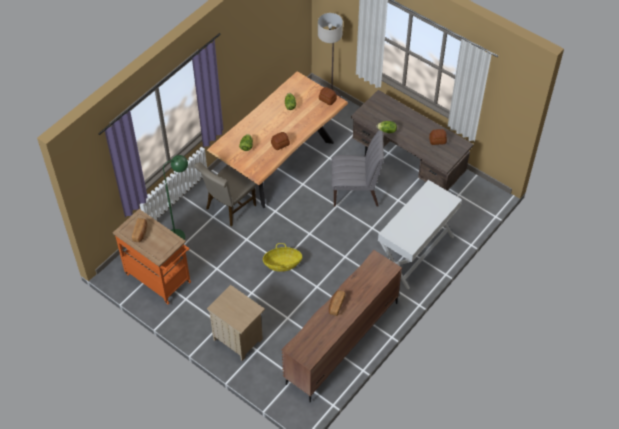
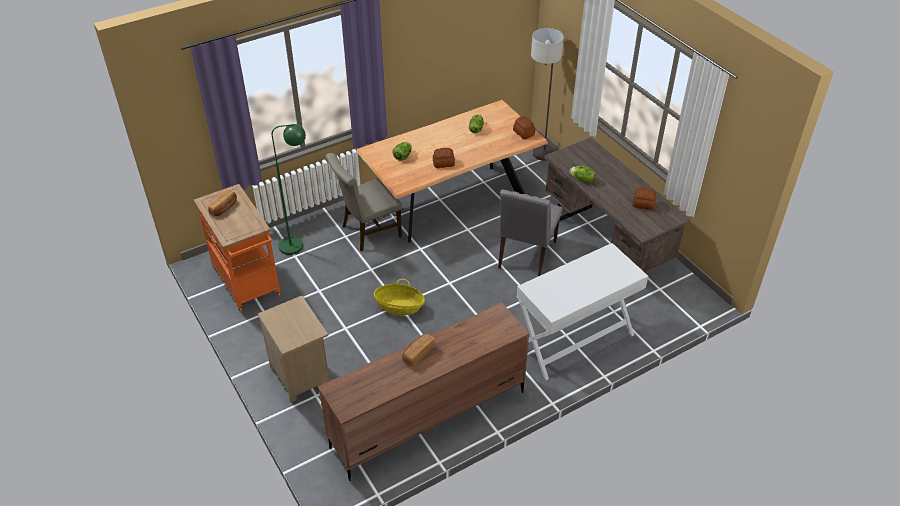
camera: 20 degrees right, 10 degrees down
(355, 193) = (527, 254): grey chair -> grey chair turned 90 degrees clockwise

